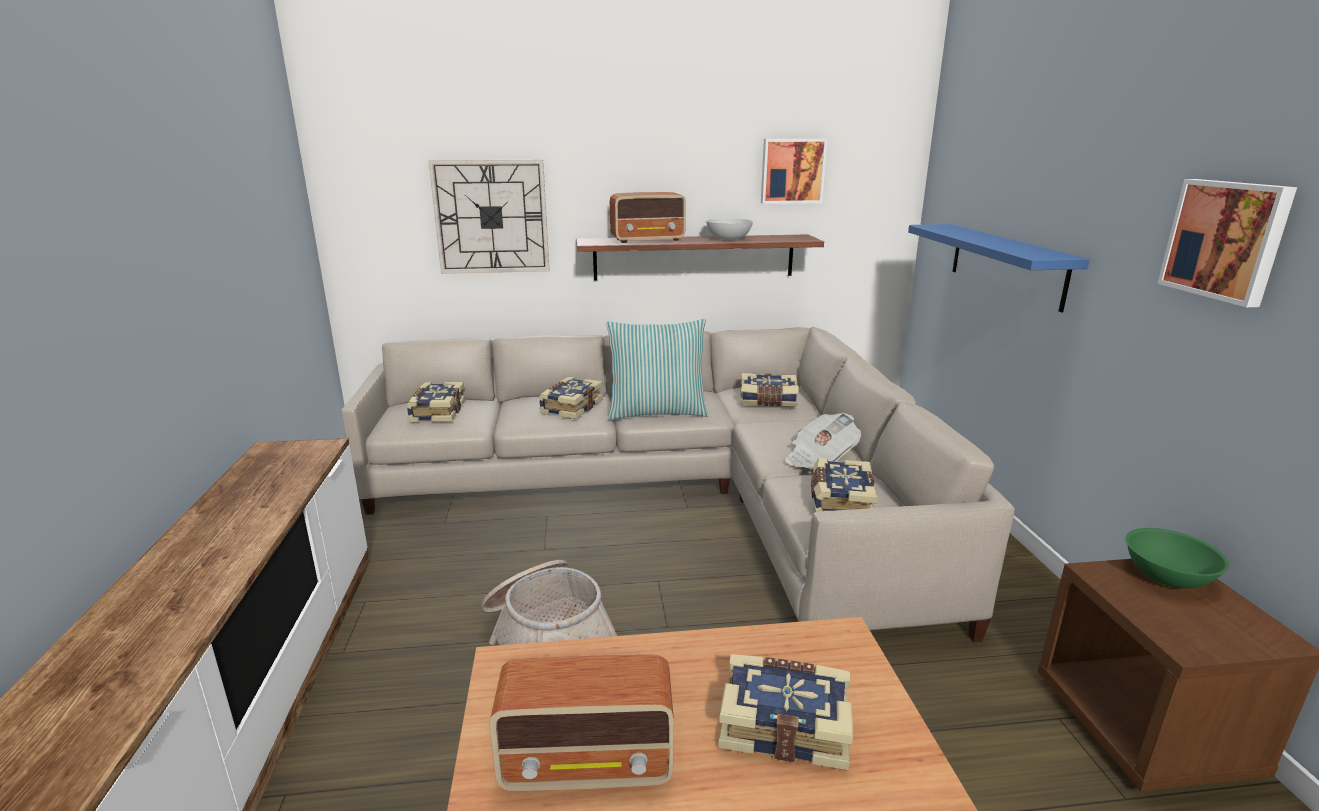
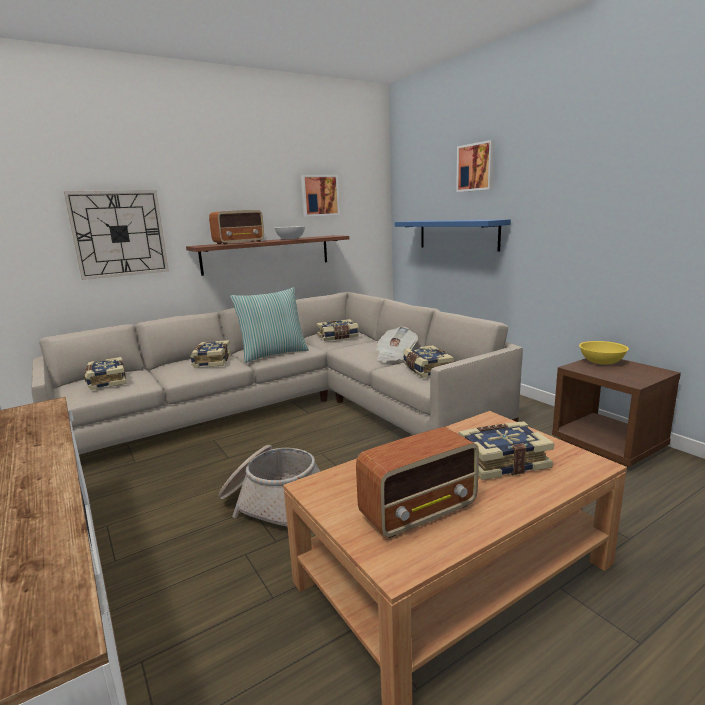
camera: 25 degrees left, 5 degrees down
(1167, 576) = (601, 362): green bowl -> yellow bowl
(1226, 240) = (585, 192): picture -> picture (476, 167)

